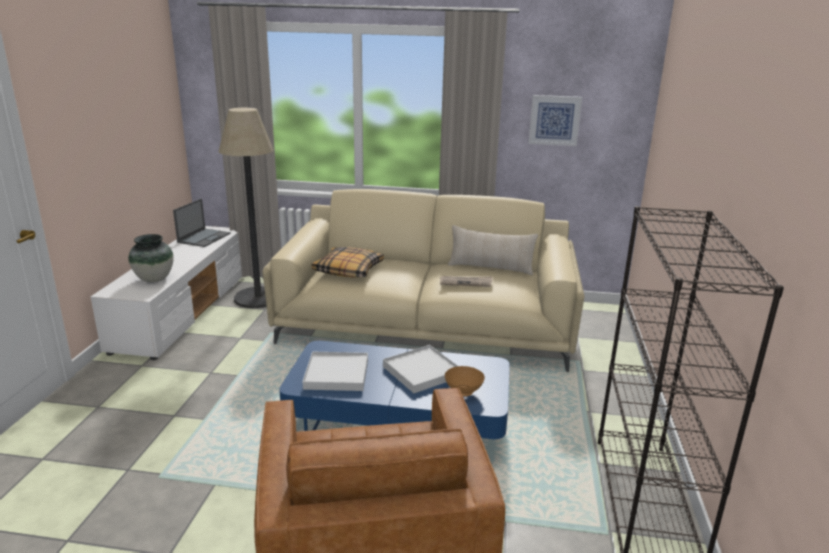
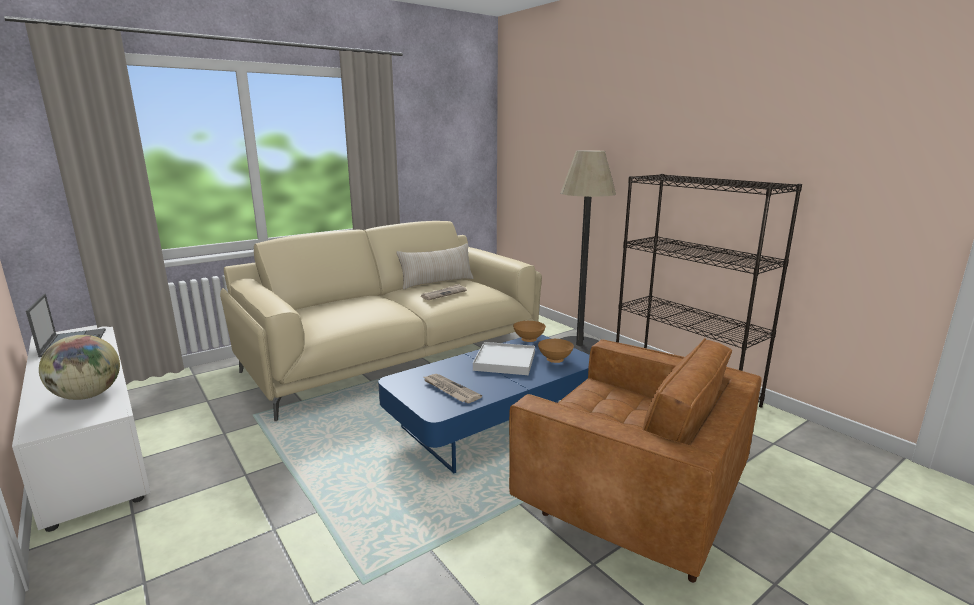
camera: 45 degrees left, 5 degrees down
(154, 279) = (87, 396): vase -> globe
(258, 298) = (180, 395): floor lamp -> floor lamp (579, 347)
(336, 374) = (450, 390): white tray -> newspaper
(348, 270) = (330, 314): pillow -> none
(483, 362) = (528, 340): none -> brown bowl
(554, 120) = (433, 152): picture -> none

